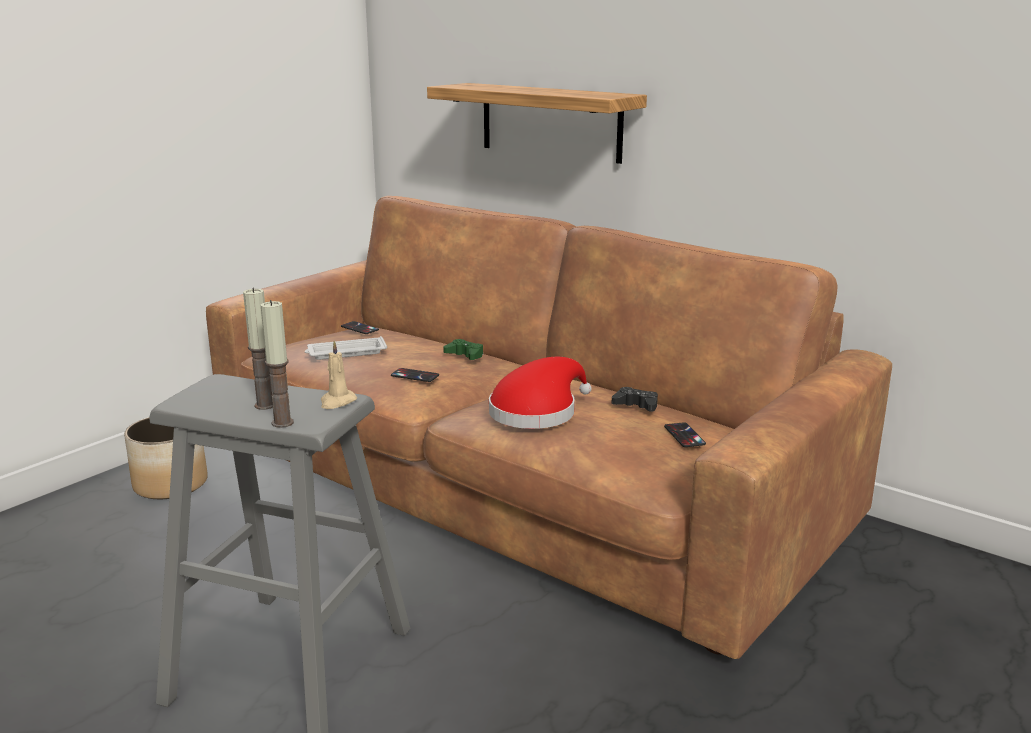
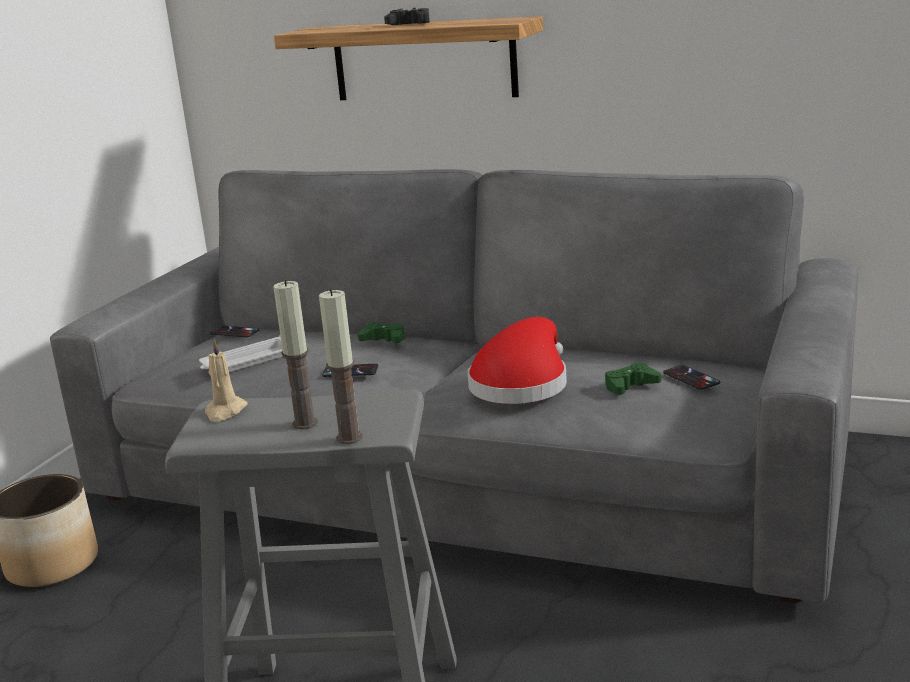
camera: 15 degrees left, 0 degrees up
(337, 402) = (389, 403): beige candle -> beige candle (225, 411)
(516, 481) = (466, 472): brown sofa -> grey sofa
(623, 431) = (630, 386): none -> green game controller
(636, 405) = (615, 357): black game controller -> black game controller (409, 24)

